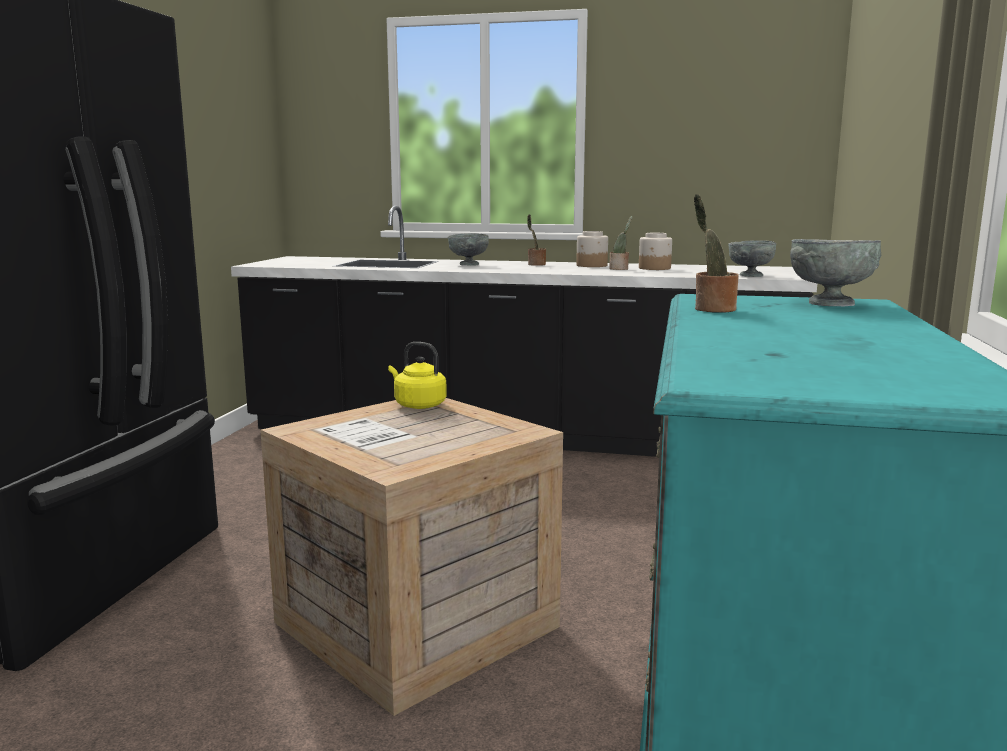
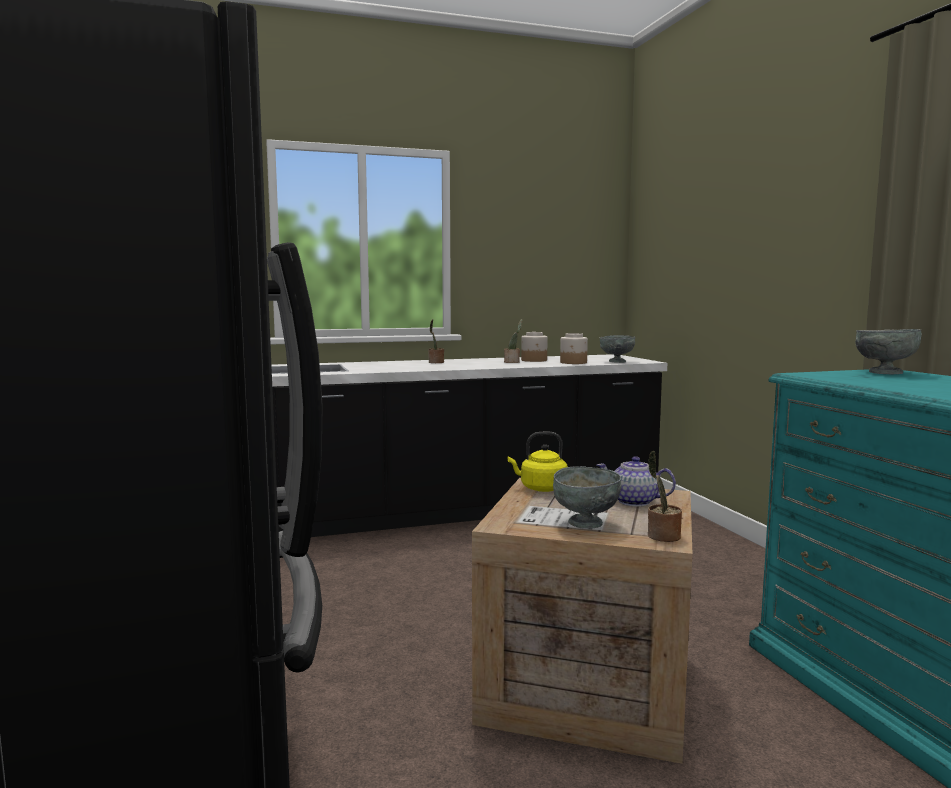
camera: 30 degrees left, 5 degrees down
(468, 264) = (381, 365): grey bowl -> grey bowl (586, 524)
(470, 431) = (634, 502): none -> teapot
(591, 265) = (481, 361): jar -> jar (573, 362)
(712, 309) = (858, 381): potted plant -> potted plant (661, 536)

